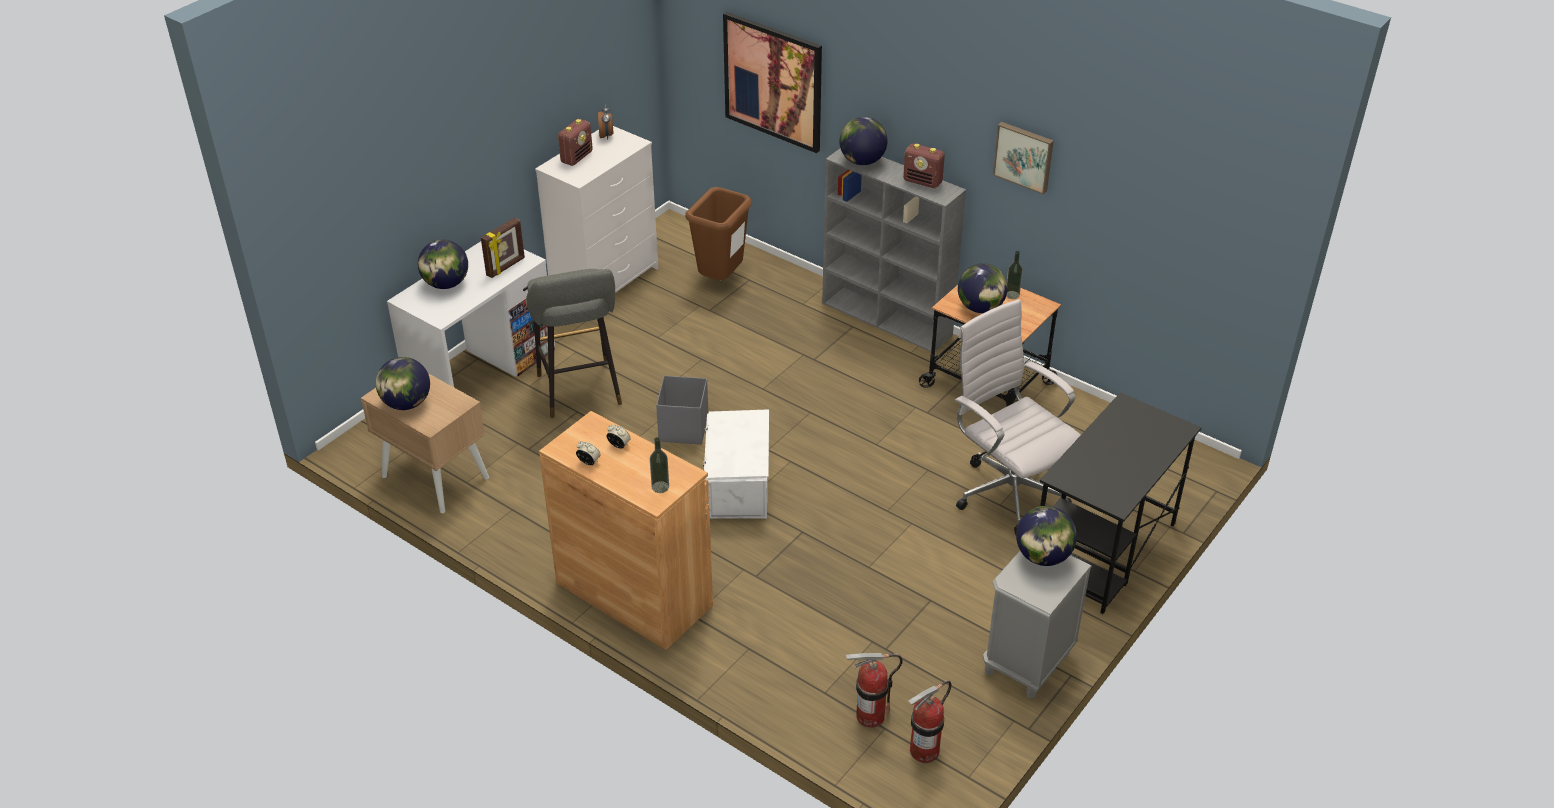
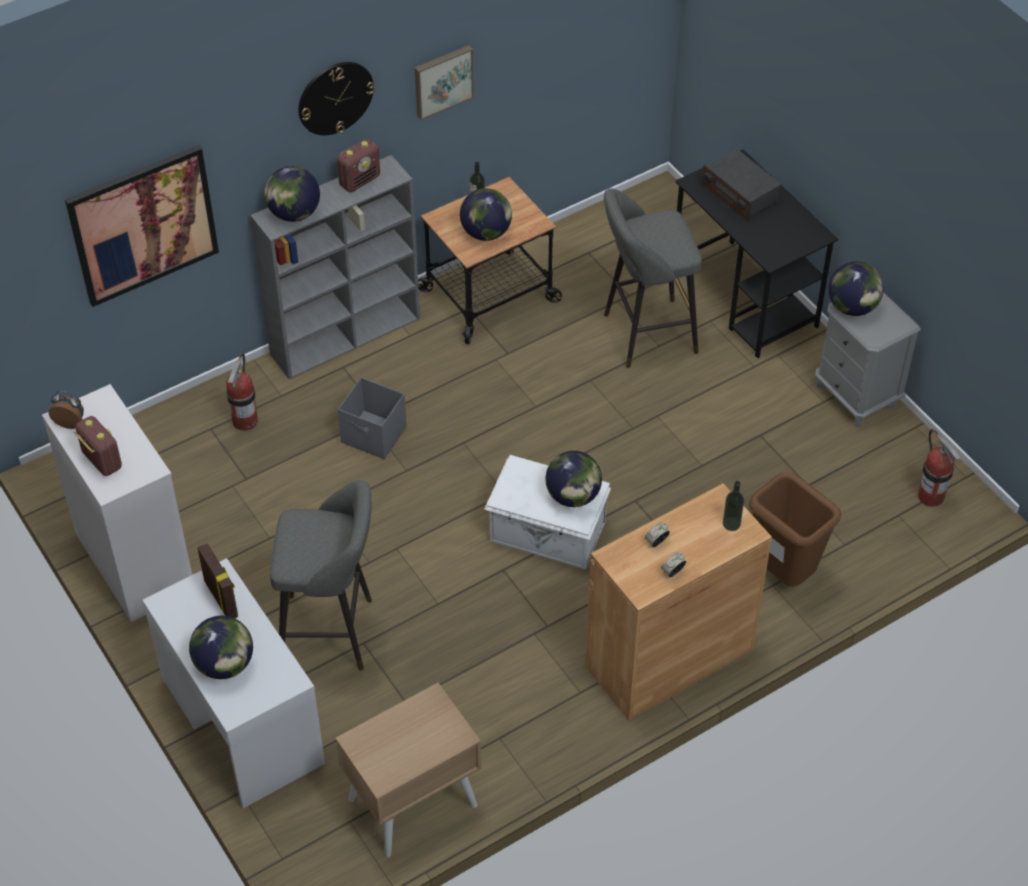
camera: 70 degrees left, 10 degrees up
(406, 403) = (410, 753): globe -> globe (573, 496)
(683, 429) = (438, 555): grey storage box -> grey storage box (374, 436)
(720, 280) = (197, 454): brown trash can -> brown trash can (783, 575)
(870, 716) = (881, 520): fire extinguisher -> fire extinguisher (245, 421)
(930, 94) = (335, 97): none -> wall clock
(1007, 492) = (644, 334): white office chair -> grey stool
(1136, 437) = (740, 193): none -> radio

